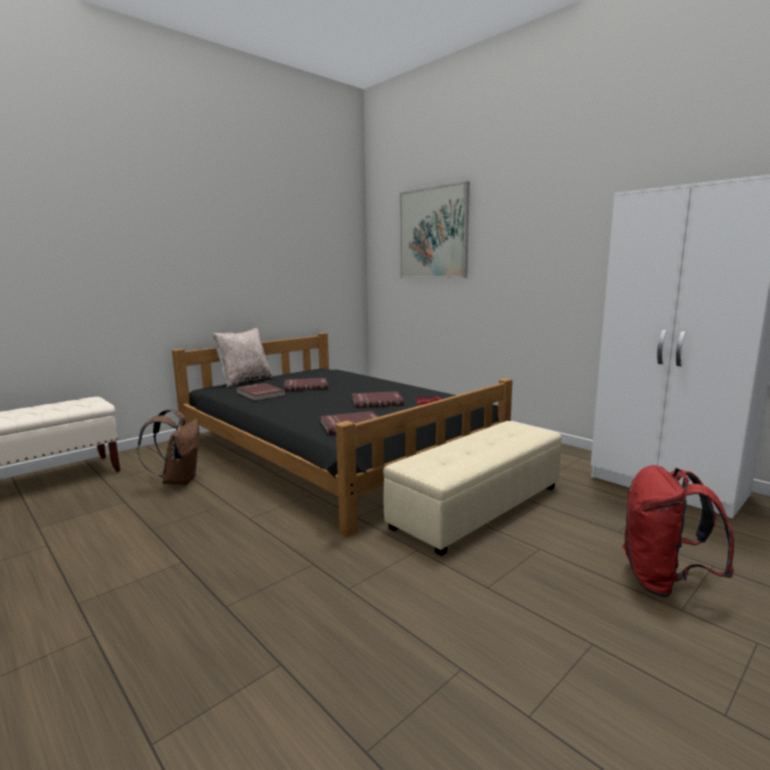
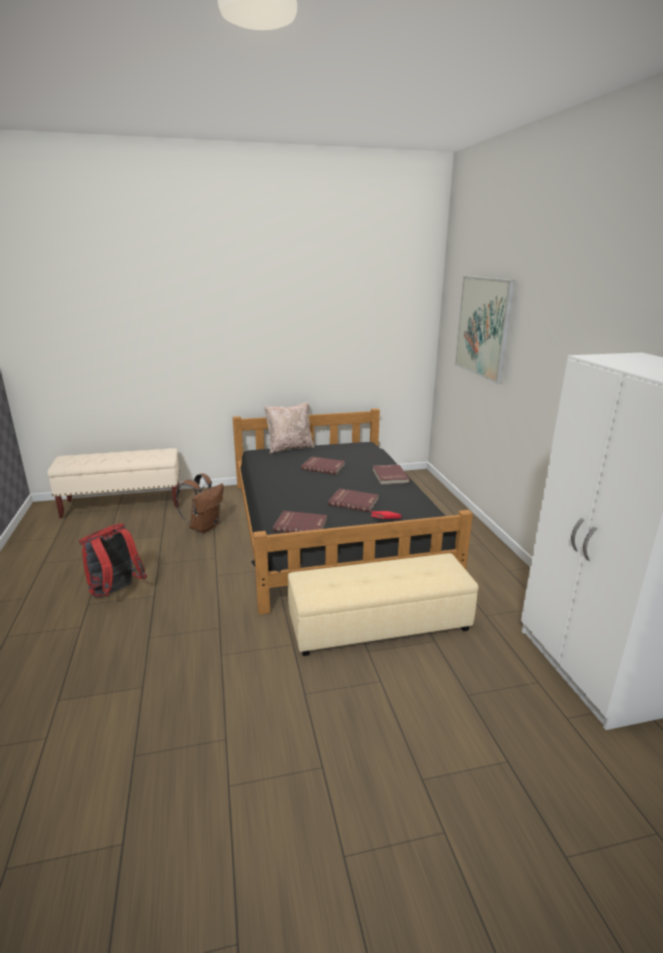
camera: 30 degrees right, 10 degrees up
(259, 394) = (280, 469): red book -> red book (389, 476)
(663, 581) = (441, 752): red backpack -> red backpack (116, 592)

